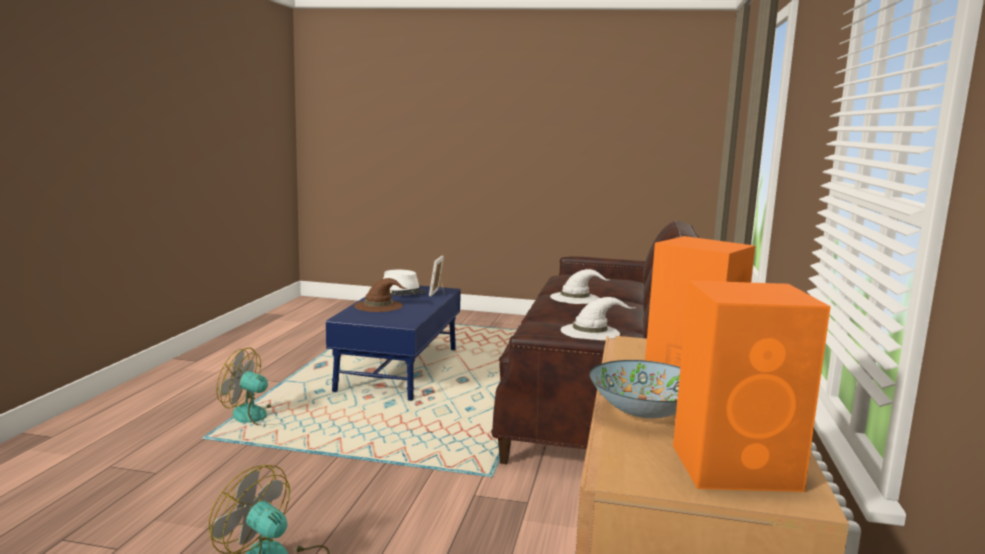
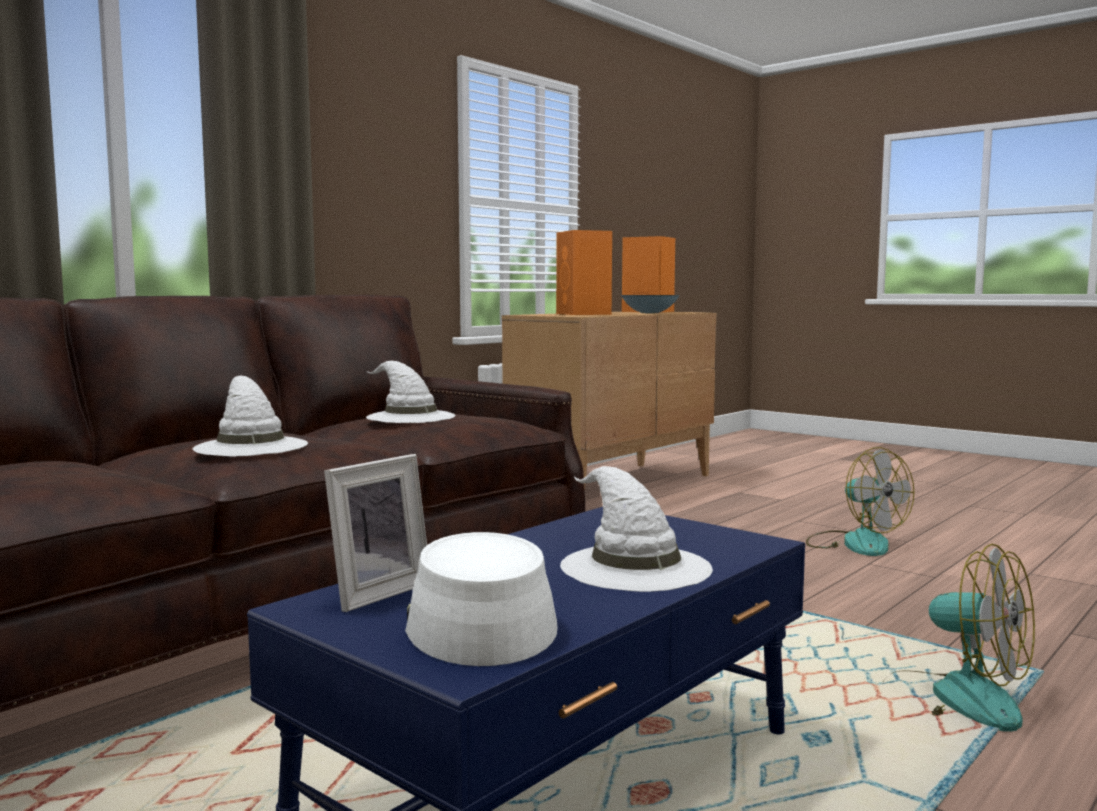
camera: 150 degrees left, 5 degrees down
(379, 306) = (633, 566): brown hat -> white hat

